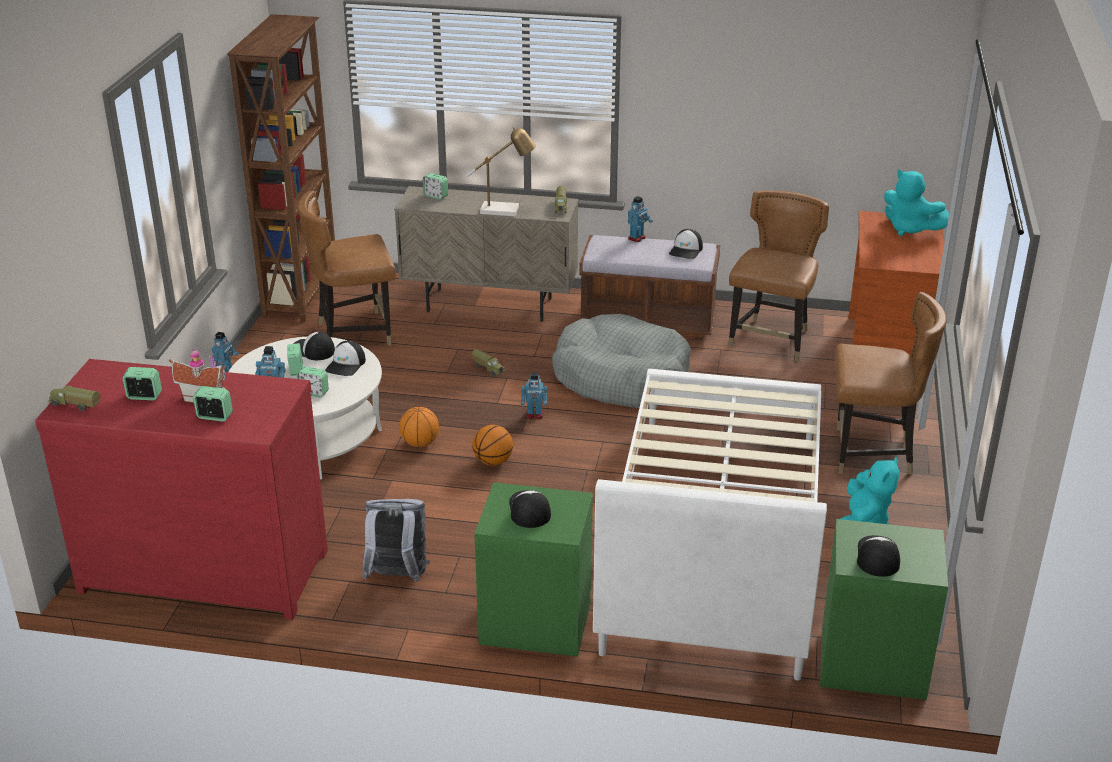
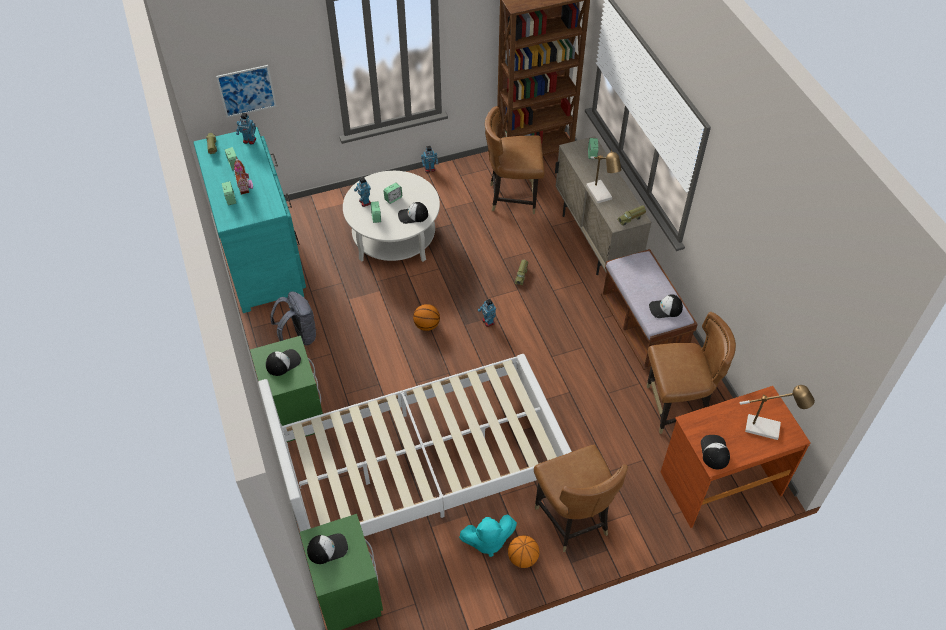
camera: 60 degrees right, 20 degrees up
(60, 299) = (246, 91): none -> picture
(205, 568) = (262, 258): red dresser -> turquoise dresser
(312, 350) = (417, 194): cap -> cap (714, 452)
(354, 332) = (512, 197): brown chair -> brown chair turned 45 degrees counterclockwise
(420, 443) = (422, 284): basketball -> basketball (522, 558)
(621, 378) = (562, 345): grey dog bed -> none
(637, 238) = (660, 275): toy robot -> toy robot (249, 140)
(909, 229) = (767, 428): turquoise plush toy -> table lamp

